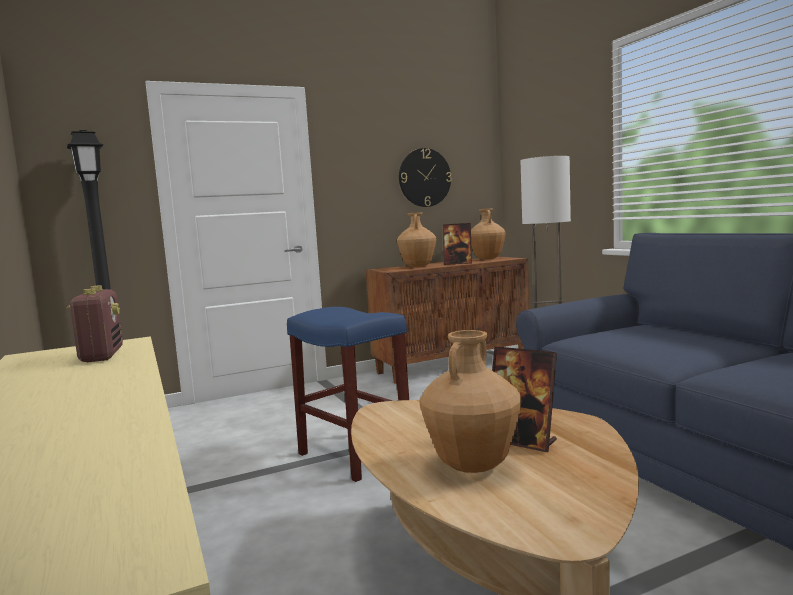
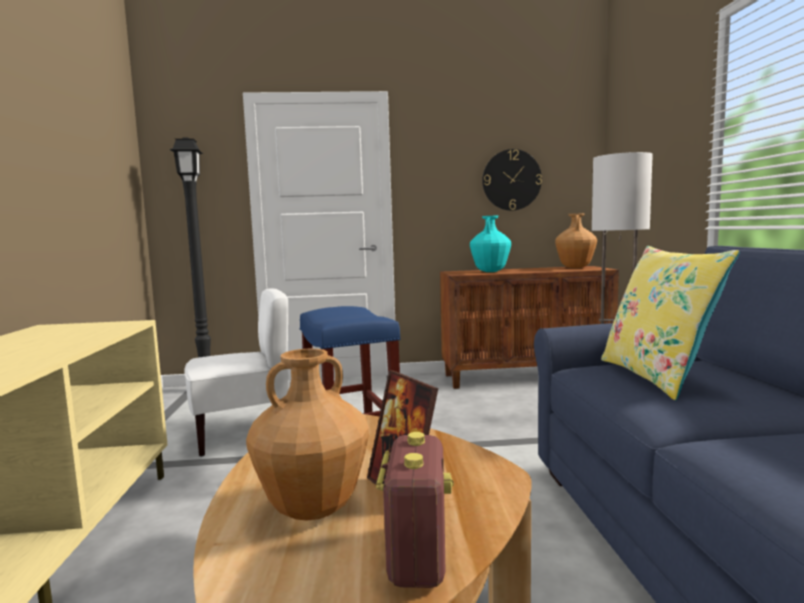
camera: 20 degrees right, 0 degrees up
(101, 356) = (81, 334): radio -> radio (417, 555)
(215, 455) = (243, 433): none -> white chair
(417, 266) = (490, 271): brown vase -> turquoise vase
(458, 263) = (535, 270): picture frame -> none
(632, 338) = (657, 377): none -> yellow pillow

